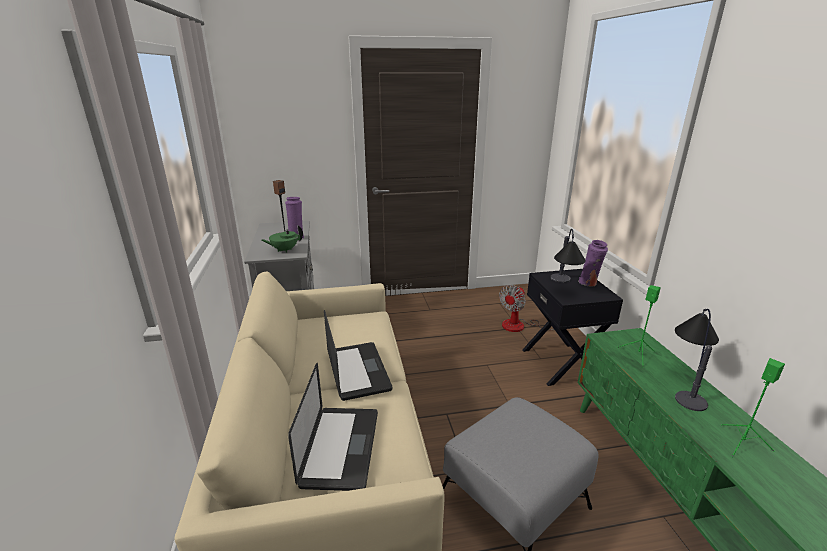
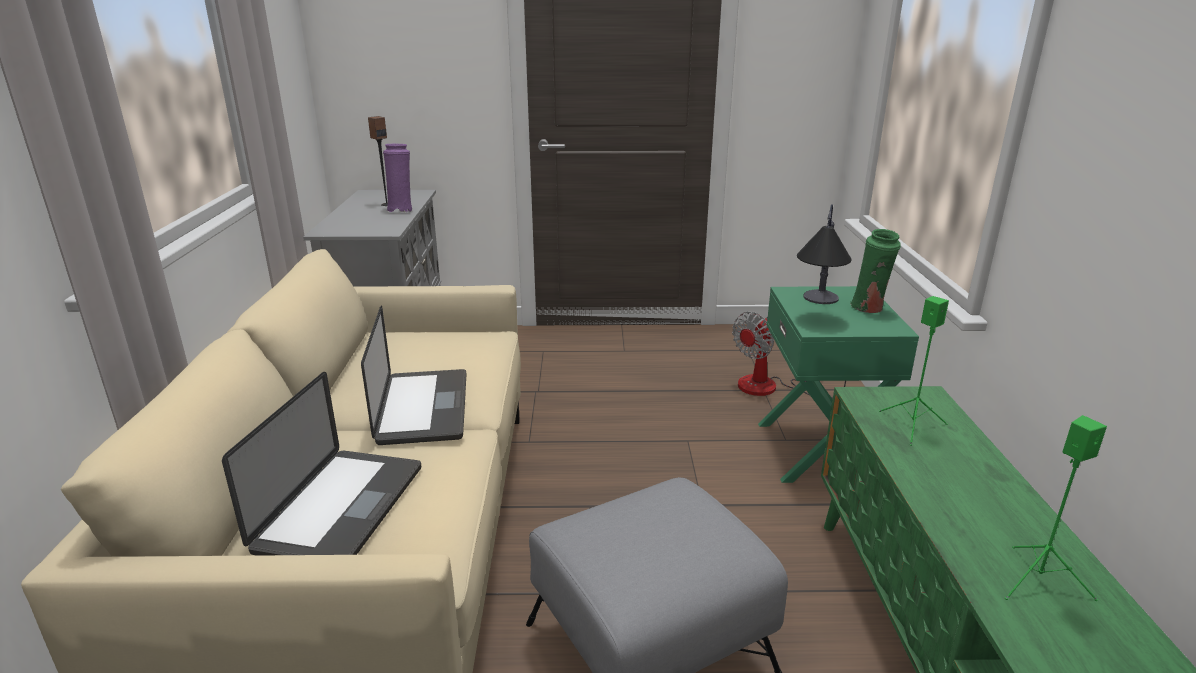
camera: 10 degrees right, 0 degrees up
(284, 250) = (372, 225): green teapot -> none
(561, 363) = (820, 451): black nightstand -> green nightstand
(589, 283) = (869, 309): purple vase -> green vase
(686, 383) = (979, 477): table lamp -> none

